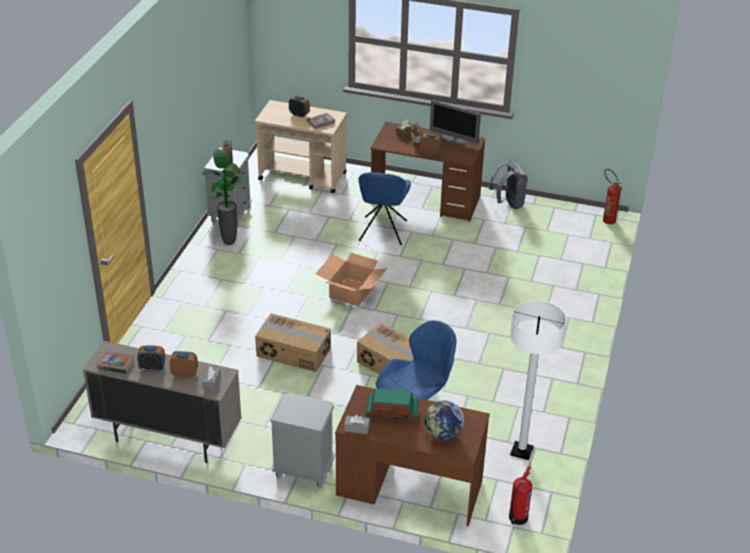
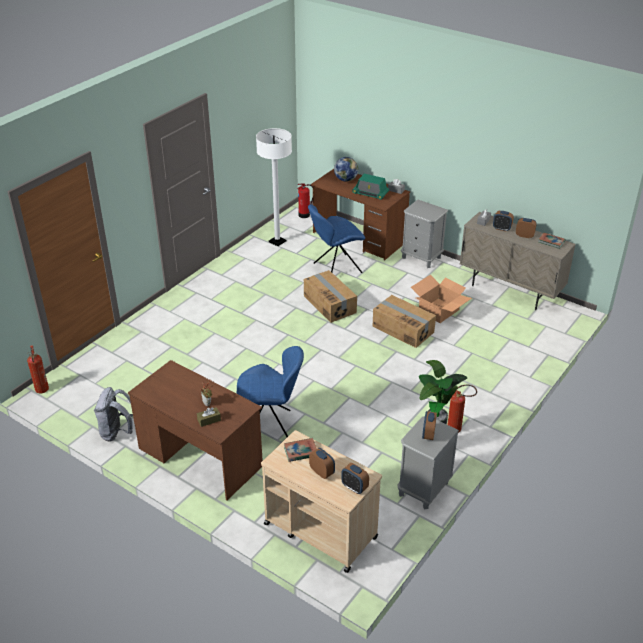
camera: 160 degrees left, 0 degrees up
(210, 262) = (457, 429): none -> fire extinguisher
(351, 292) = (333, 369): cardboard box -> cardboard box (439, 310)
(382, 232) = (270, 426): blue chair -> blue chair turned 60 degrees clockwise
(430, 152) = (201, 385): alarm clock -> alarm clock (354, 487)
(453, 140) = (163, 397): monitor -> none

